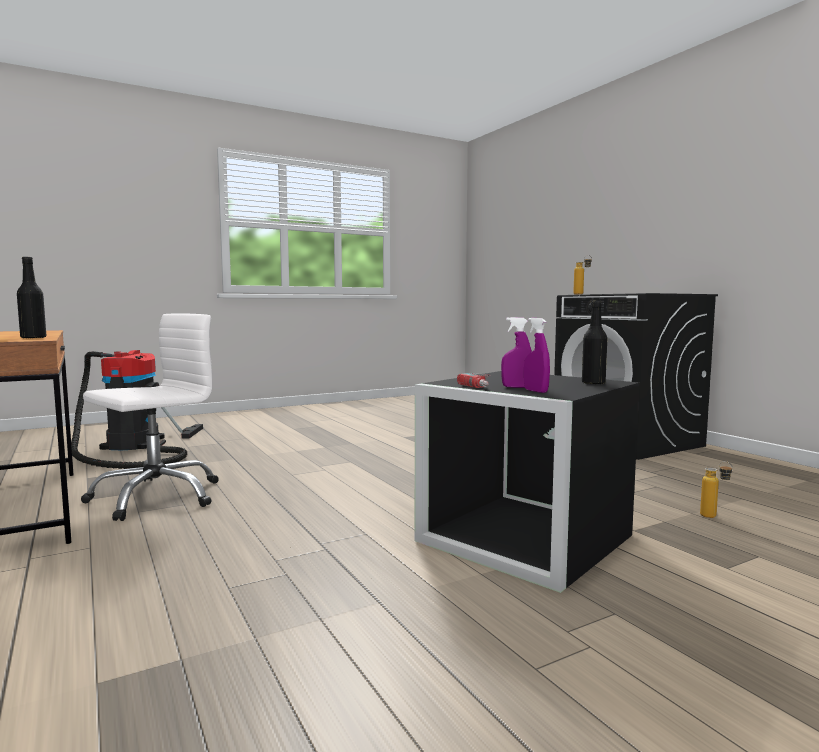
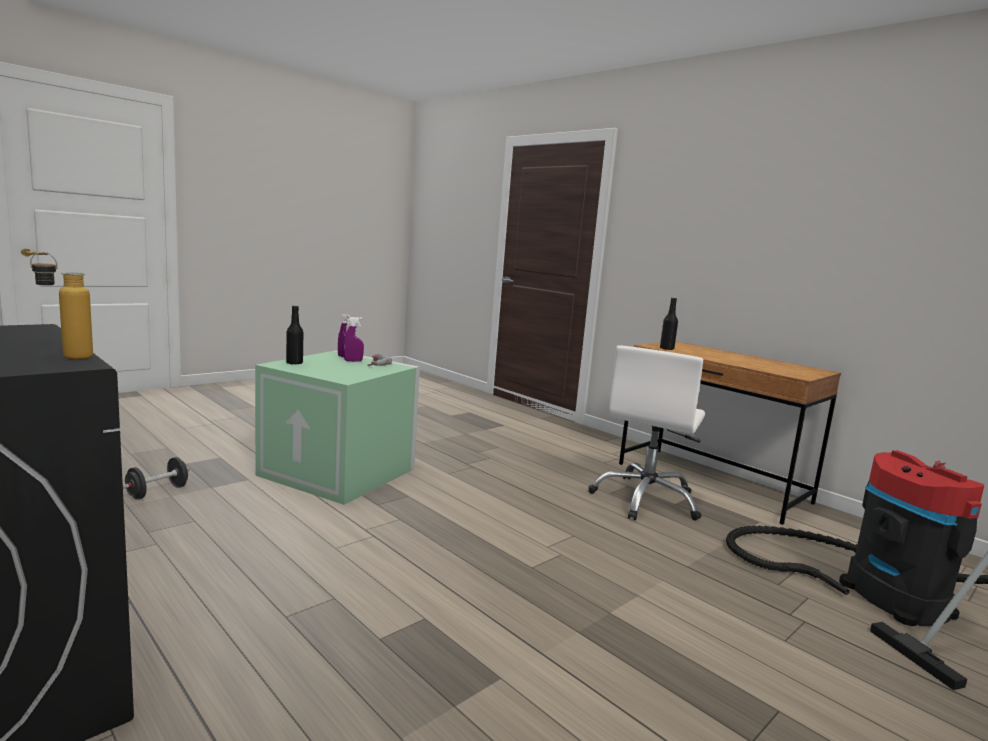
camera: 165 degrees right, 5 degrees up
(521, 538) = (340, 472): black storage box -> green storage box
(714, 517) = (157, 492): bottle -> black dumbbell

